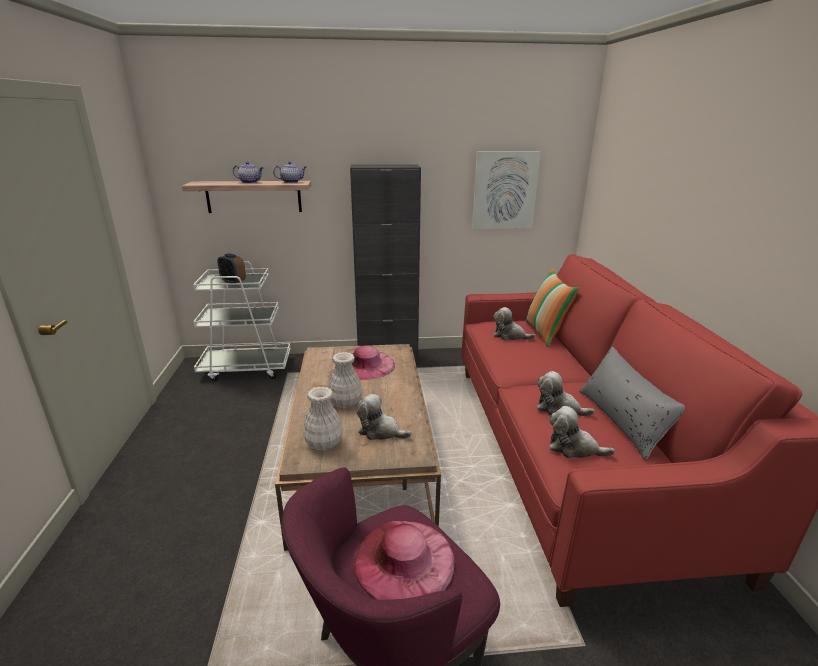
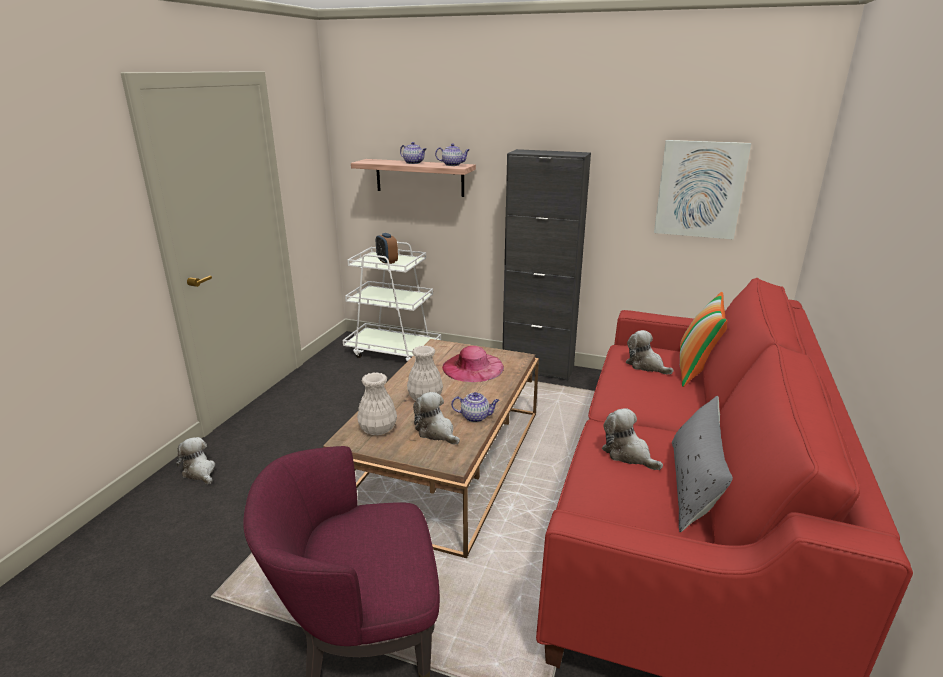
camera: 25 degrees right, 0 degrees up
(404, 409) = (475, 417): none -> teapot
(404, 560) = (368, 545): pink hat -> none
(574, 448) = (607, 497): plush toy -> plush toy (199, 472)

